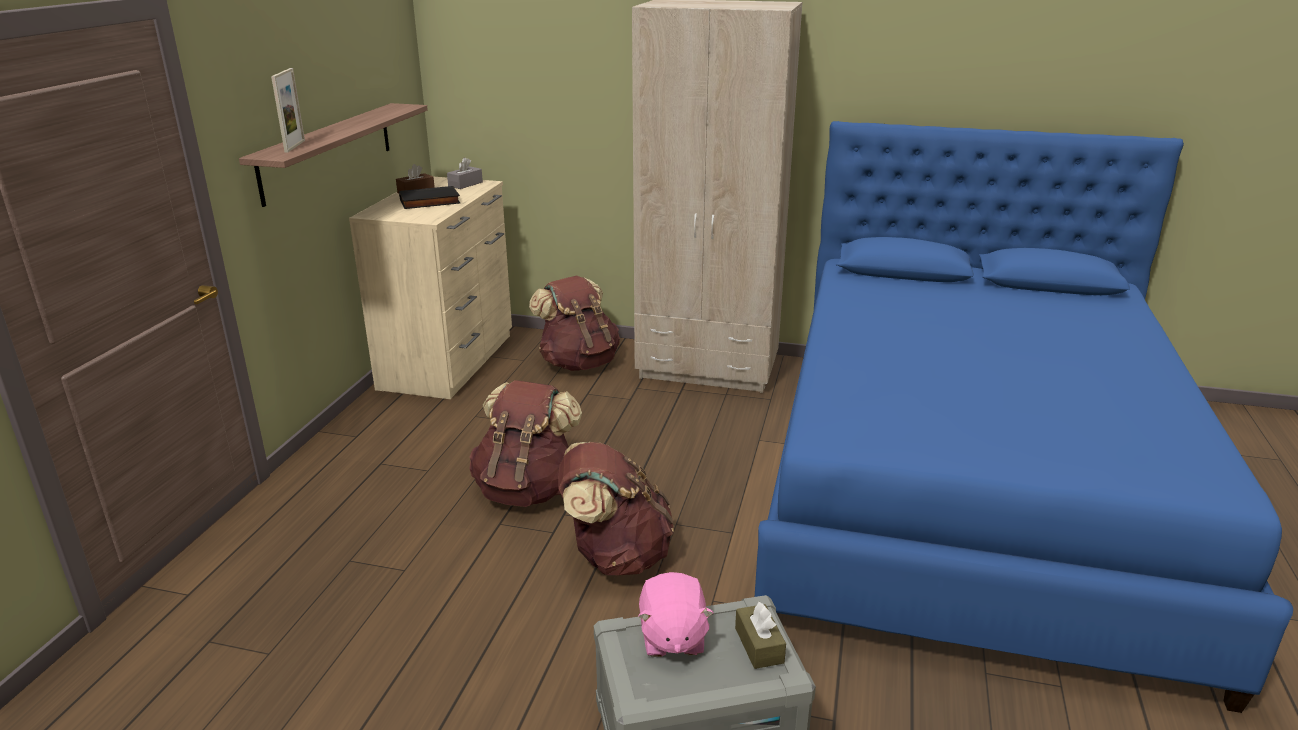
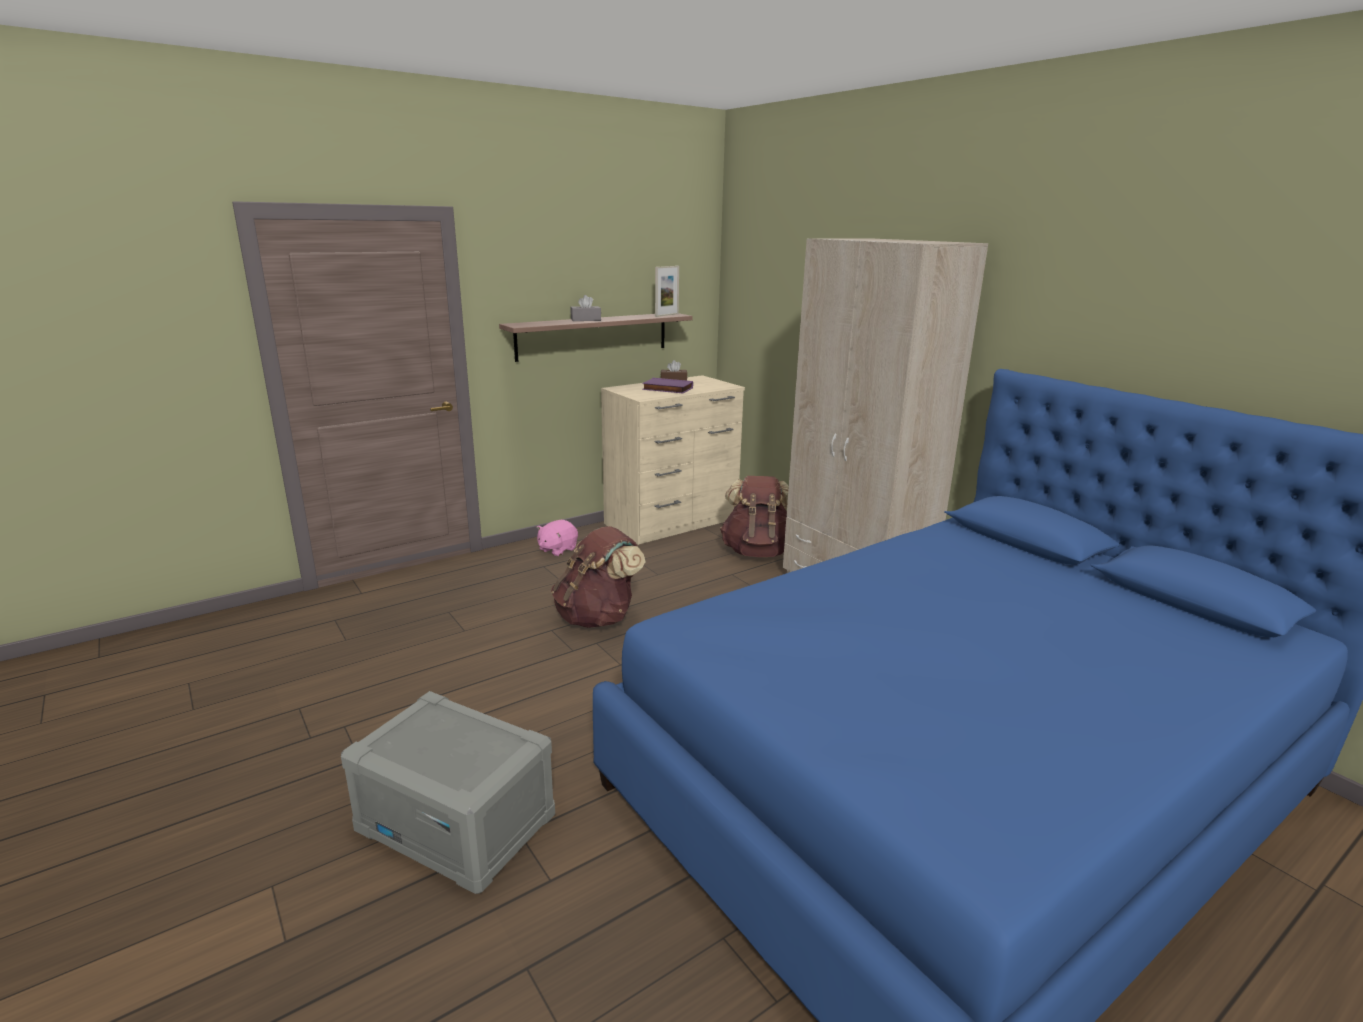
camera: 40 degrees right, 5 degrees down
(295, 146) = (543, 323): picture frame -> picture frame (667, 315)
(429, 202) = (667, 389): black book -> purple book
(465, 184) = (714, 384): grey tissue box -> grey tissue box (585, 320)
(615, 556) = (586, 684): brown backpack -> none
(672, 637) = (449, 726): pink plush toy -> pink plush toy (557, 549)
(759, 645) = (485, 763): brown tissue box -> none

